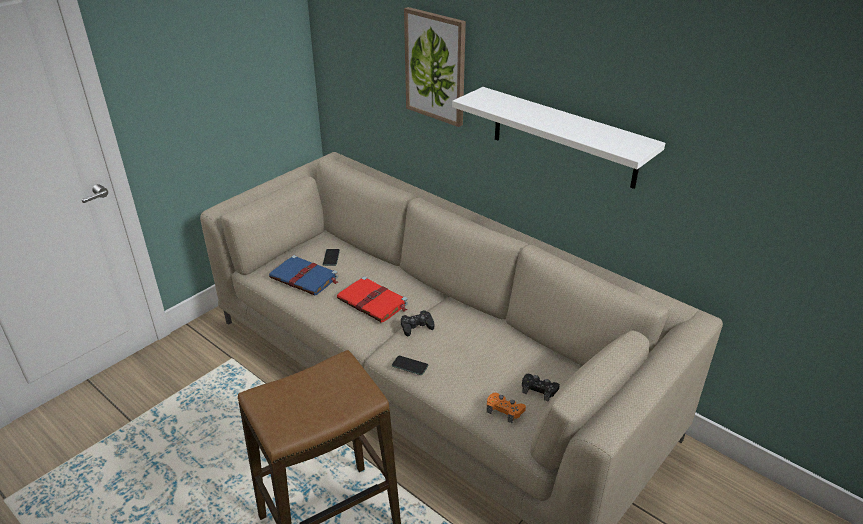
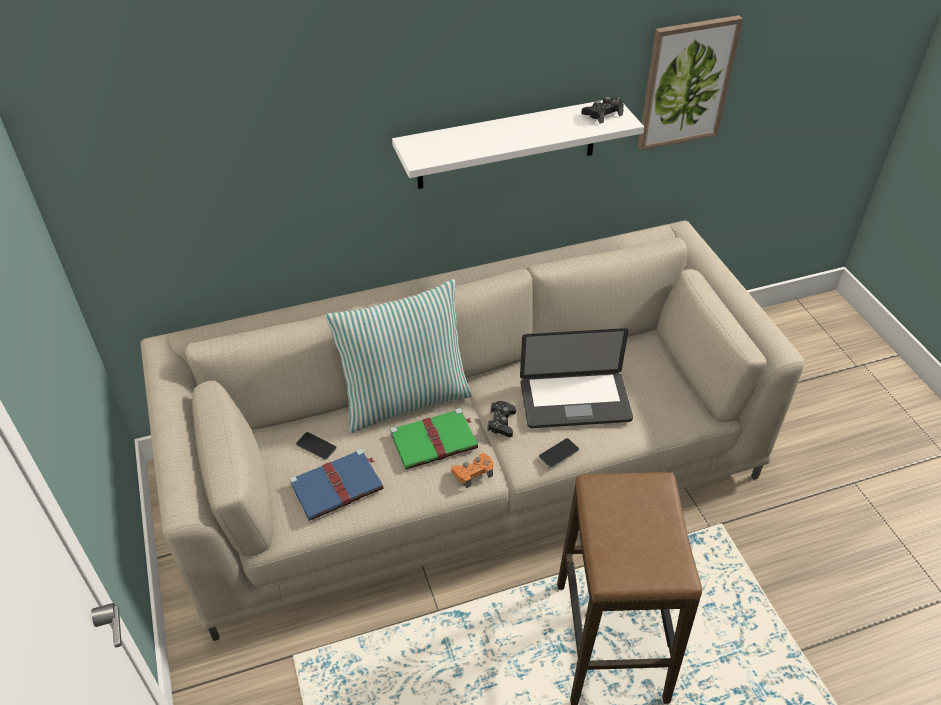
camera: 60 degrees left, 10 degrees up
(373, 302) = (435, 441): red book -> green book
(402, 276) = (405, 399): none -> pillow
(436, 66) = (313, 145): picture -> picture (686, 83)
(470, 355) = (575, 401): none -> laptop
(504, 410) = (662, 411): orange game controller -> orange game controller (473, 472)
(539, 389) = (649, 376): black game controller -> black game controller (602, 114)

